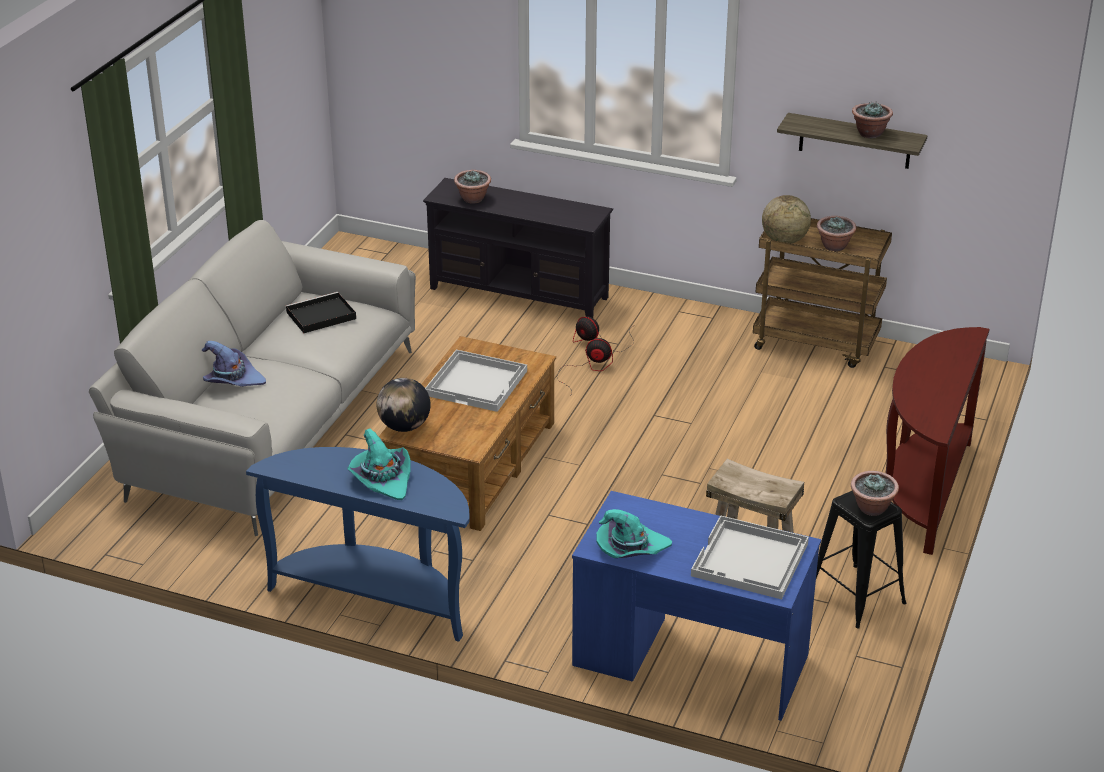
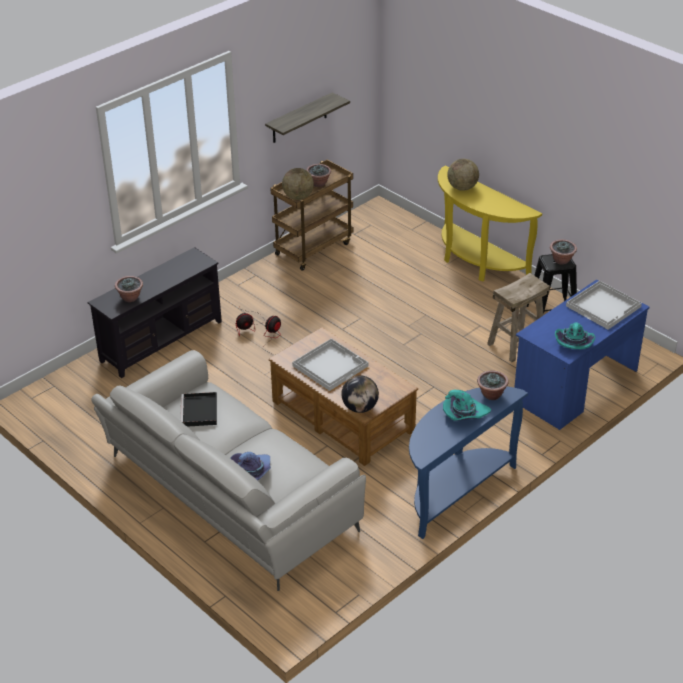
camera: 65 degrees left, 5 degrees up
(870, 133) = (315, 107): potted plant -> potted plant (491, 395)
(923, 491) = (476, 262): brown console table -> yellow console table
(941, 357) = (462, 188): none -> globe

